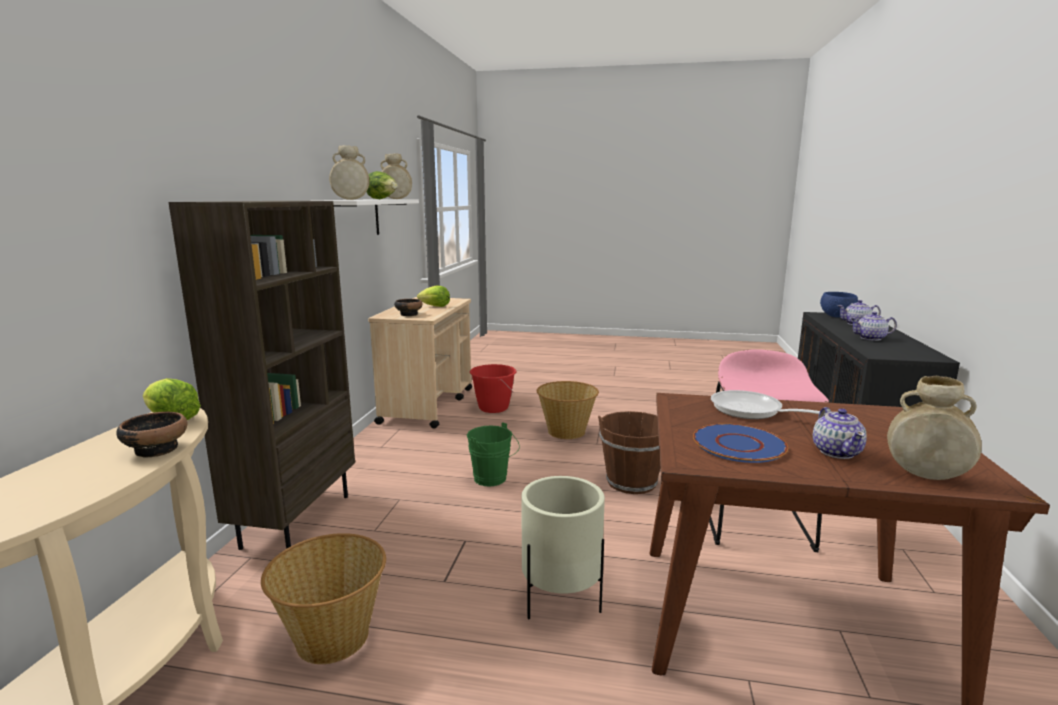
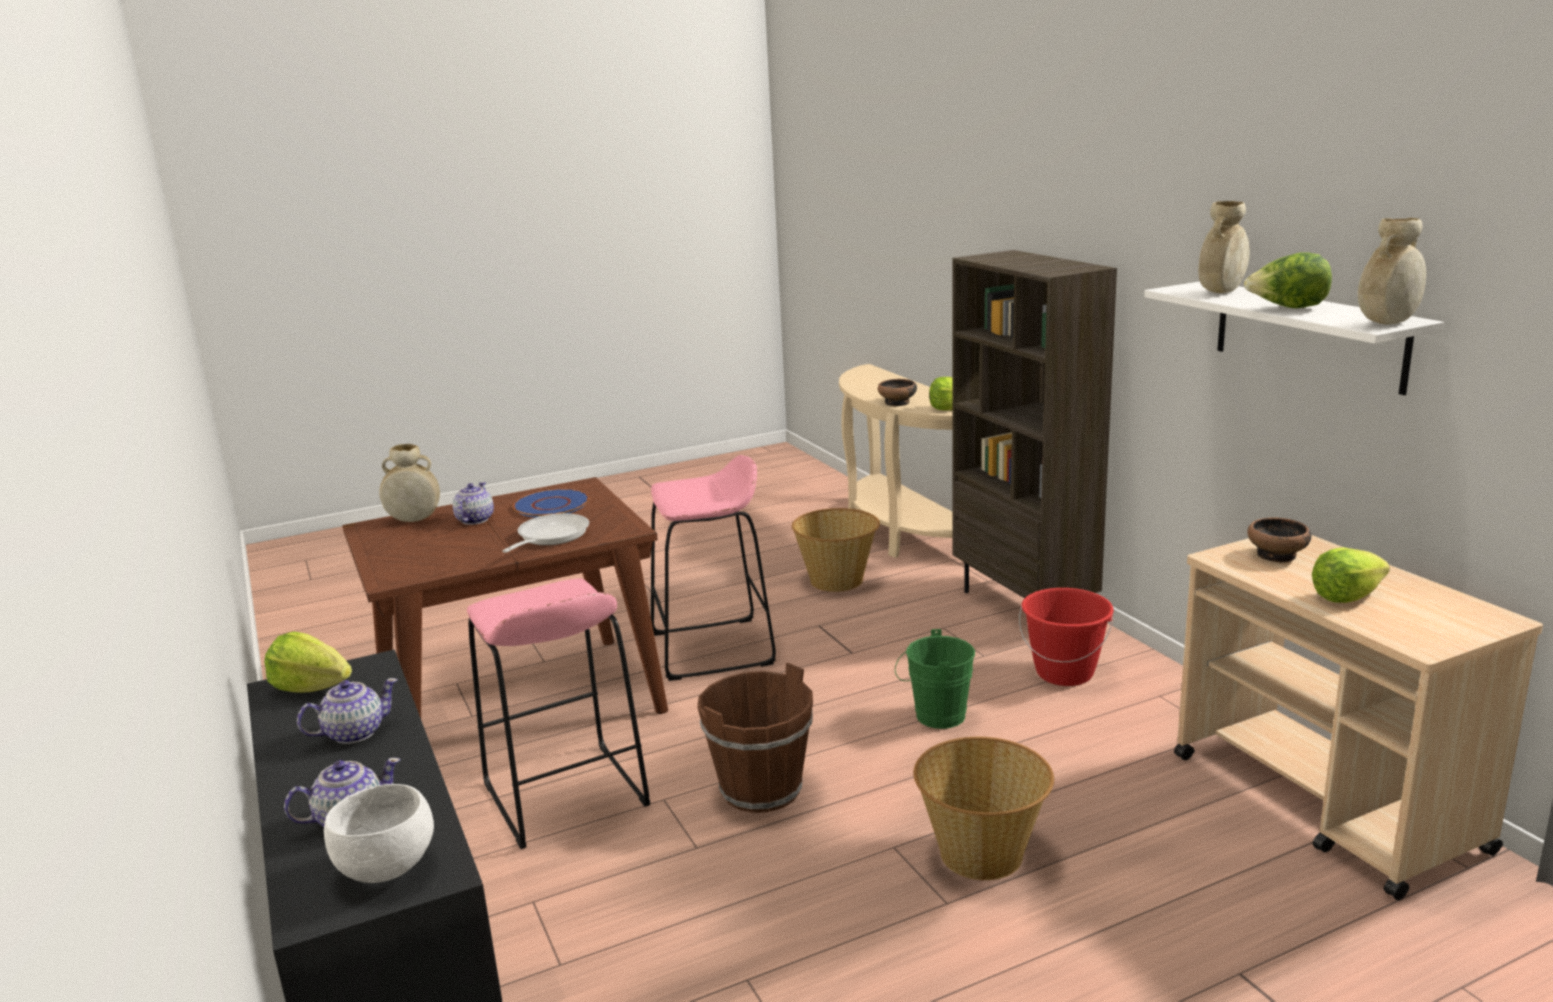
camera: 145 degrees right, 5 degrees up
(493, 408) = (1214, 857): red bucket -> red bucket (1064, 673)
(560, 601) = (712, 649): beige planter -> pink stool
(752, 411) = (549, 537): frying pan -> frying pan turned 75 degrees counterclockwise
(836, 316) = (388, 867): blue bowl -> white bowl
(836, 452) = (474, 520): teapot -> teapot turned 45 degrees clockwise
(911, 353) = (311, 687): none -> lettuce

